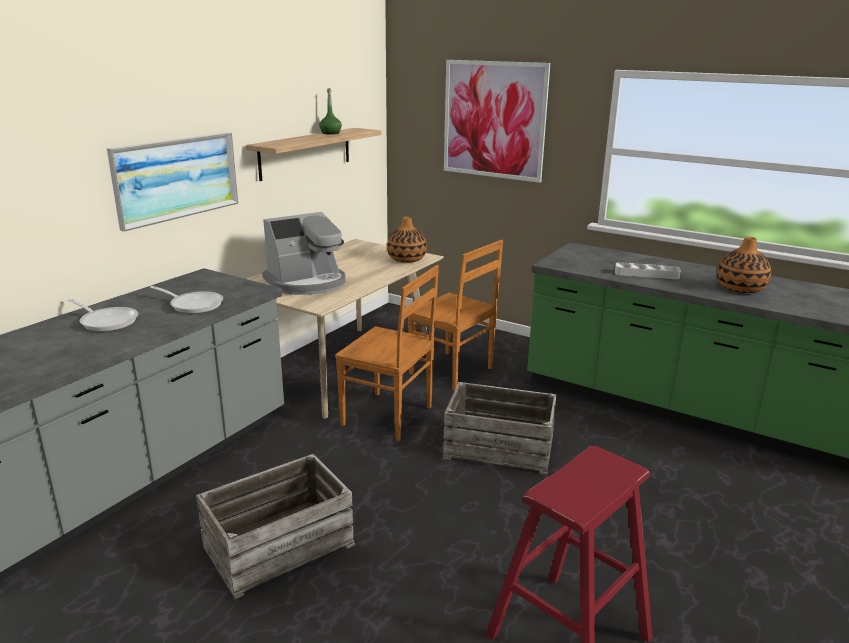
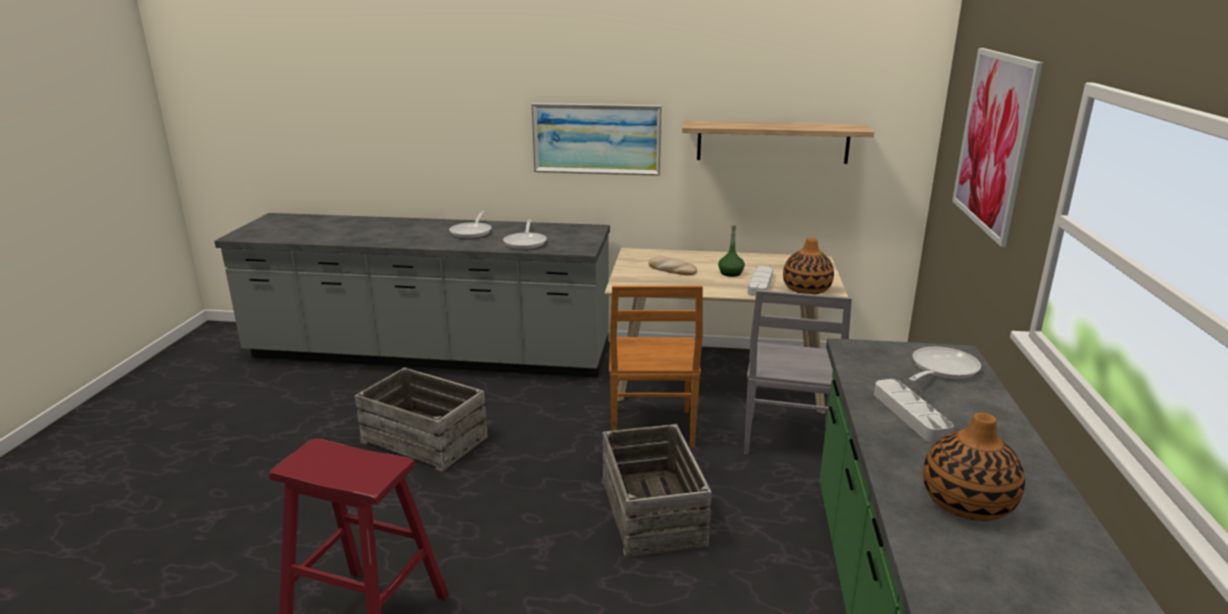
camera: 65 degrees right, 0 degrees up
(307, 283) = (671, 269): coffee machine -> bread
(330, 133) = (805, 125): green bottle -> green bottle (730, 273)
(380, 267) = (760, 284): none -> grey tray
(453, 372) = (787, 441): brown chair -> grey chair
(596, 255) = (941, 369): none -> frying pan

